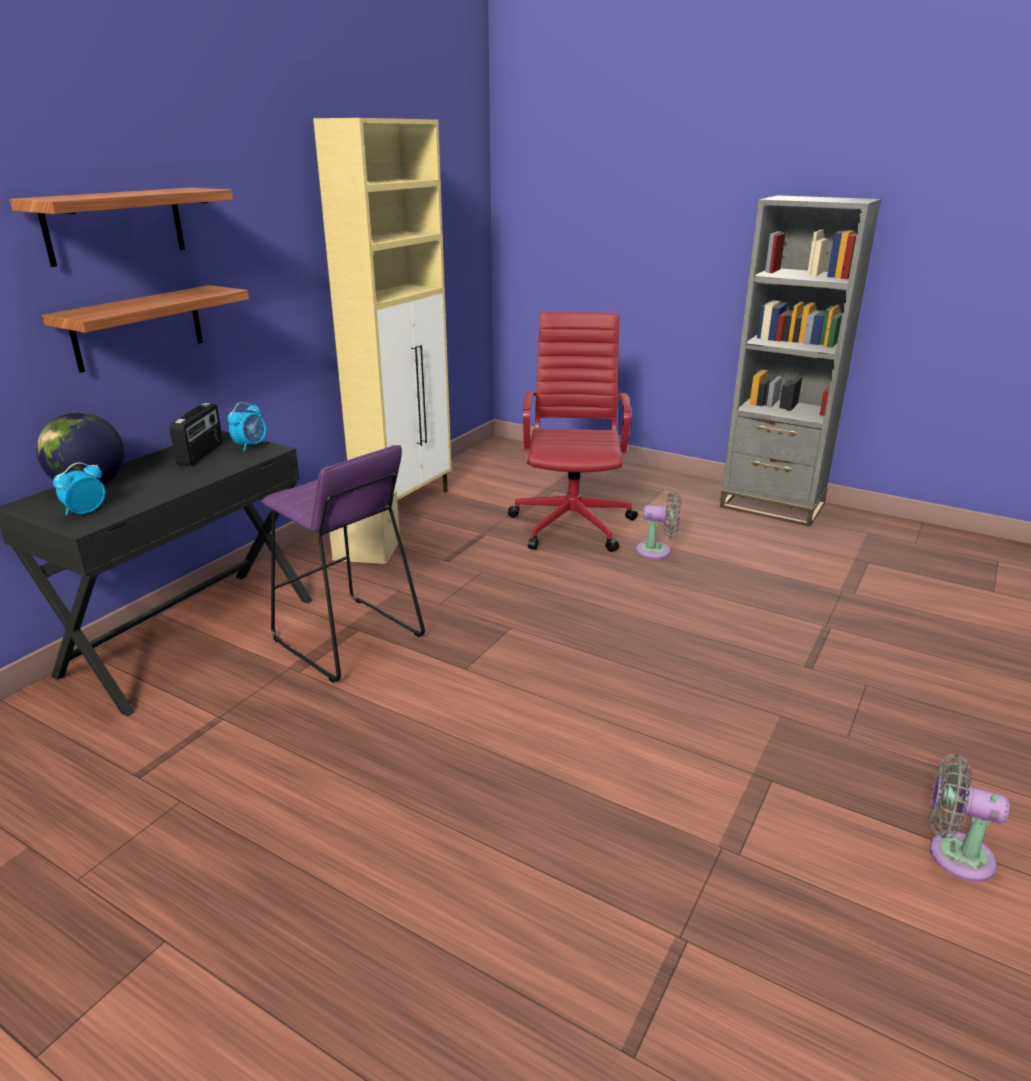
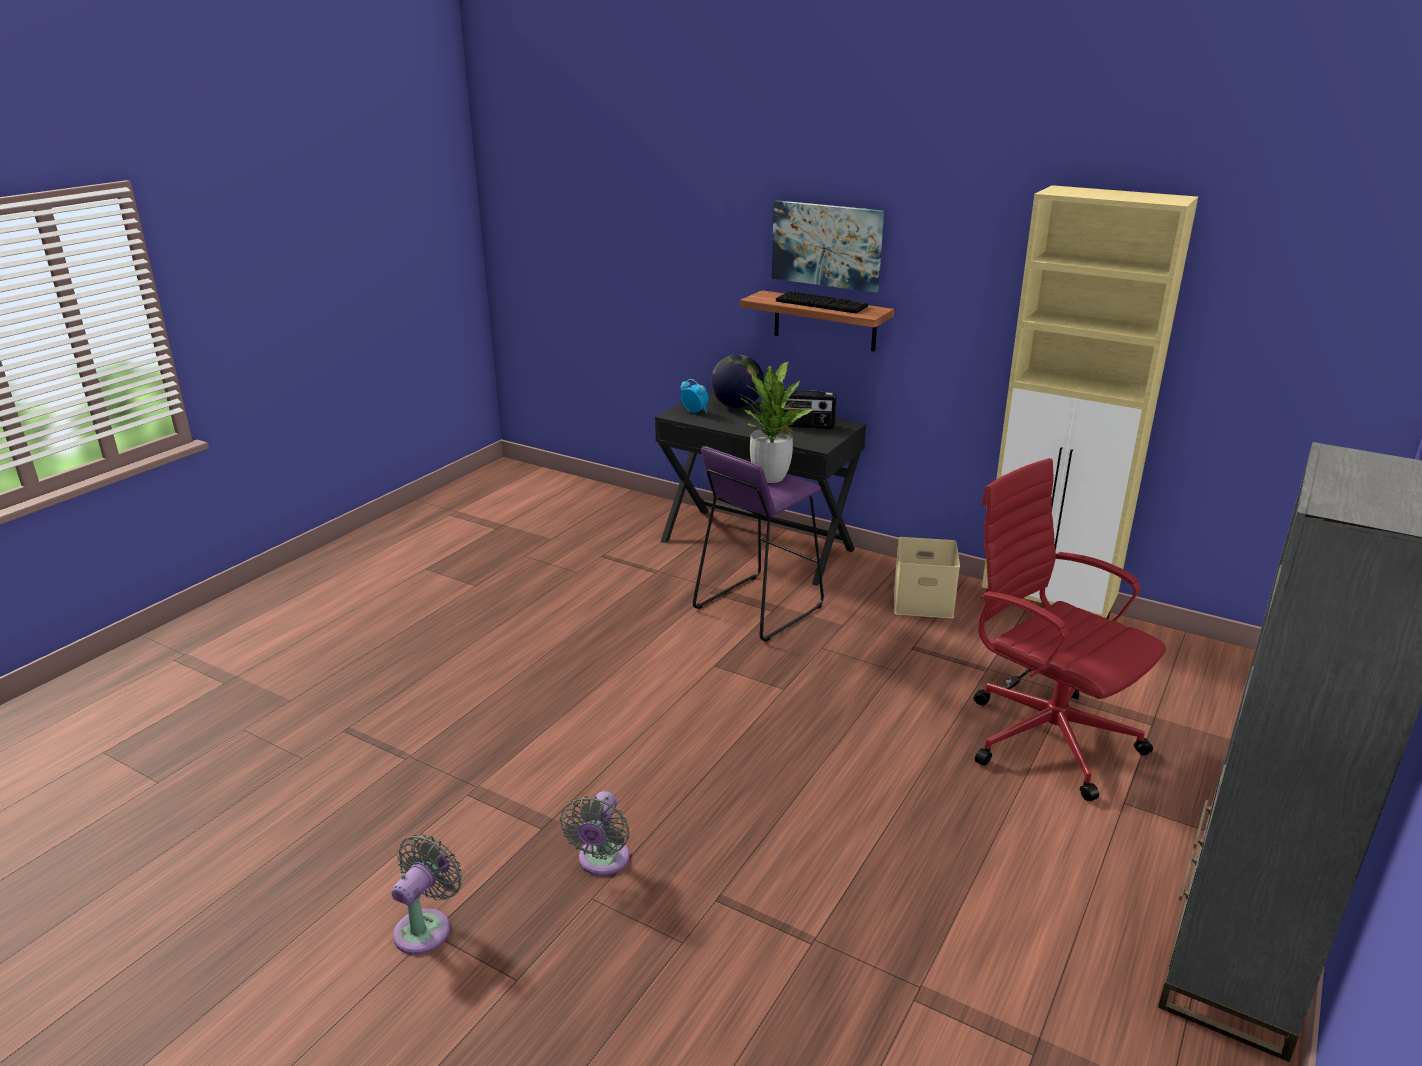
camera: 90 degrees right, 0 degrees up
(115, 225) = (827, 245): shelf -> picture
(158, 299) = (822, 304): none -> keyboard
(251, 446) = (827, 438): alarm clock -> none
(309, 491) = (770, 477): none -> potted plant
(572, 523) = (1046, 736): red office chair -> red office chair turned 135 degrees counterclockwise
(657, 551) = (989, 806): grey fan -> grey fan (602, 861)

